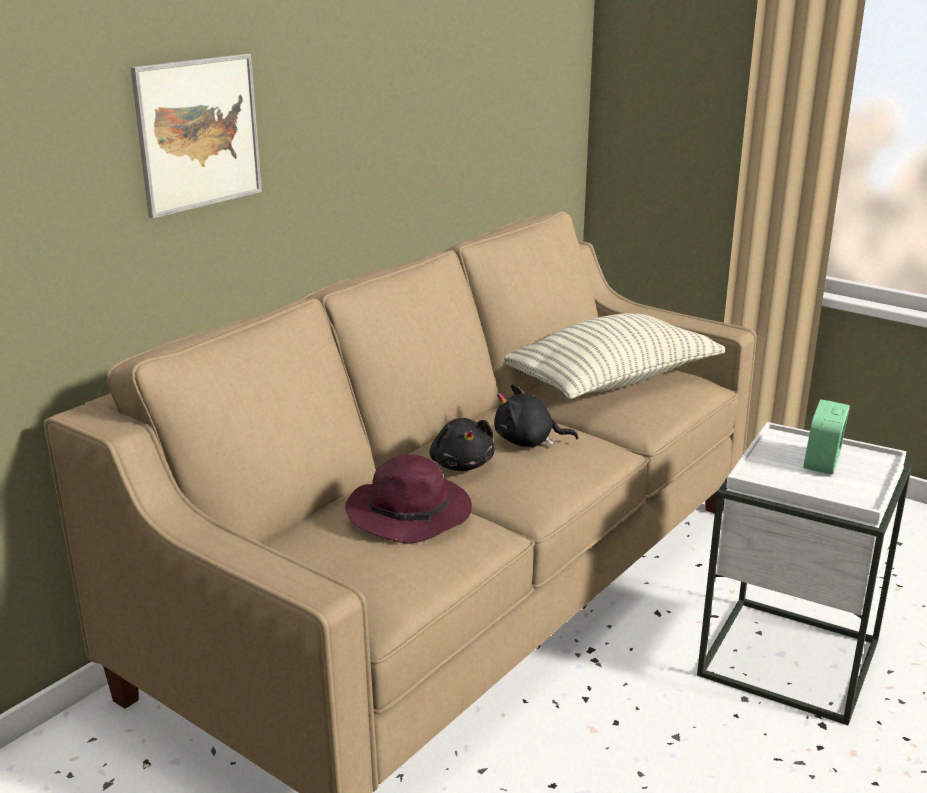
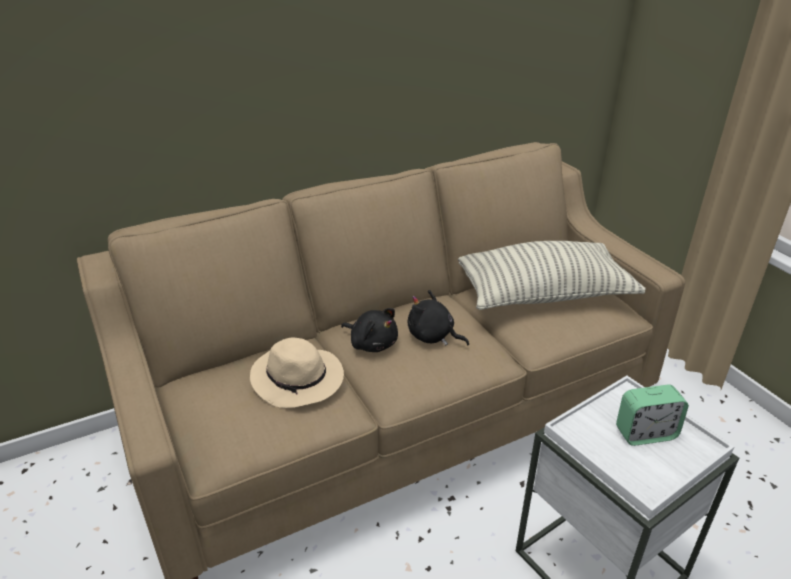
camera: 25 degrees right, 10 degrees up
(198, 133) = (209, 65): picture -> none
(411, 514) = (298, 380): purple hat -> beige hat
(461, 464) = (372, 343): black plush toy -> black plush toy turned 60 degrees counterclockwise
(822, 462) = (645, 433): alarm clock -> alarm clock turned 150 degrees counterclockwise

